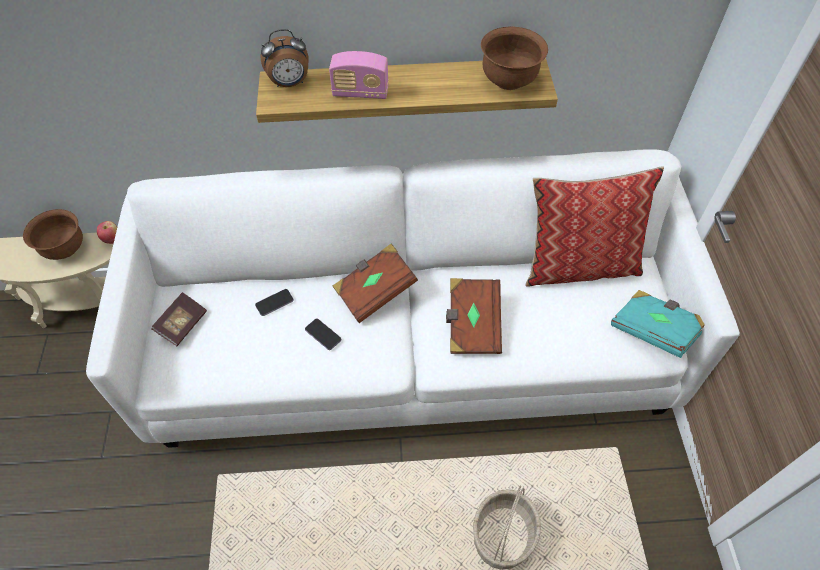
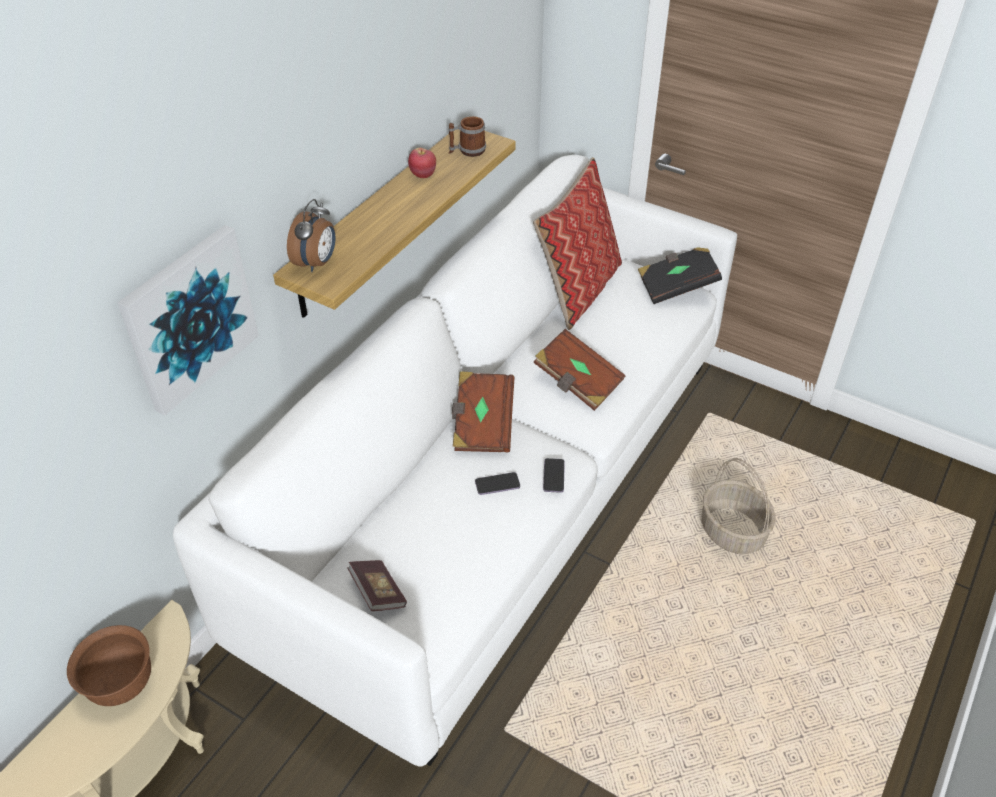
camera: 55 degrees left, 10 degrees down
(112, 239) = (162, 627): apple -> apple (423, 175)
(161, 59) = (189, 318): none -> picture
(274, 303) = (423, 504): phone -> phone (553, 476)
(360, 92) = (383, 229): radio -> none
(509, 80) = (467, 151): brown bowl -> mug
(654, 330) = (677, 286): turquoise book -> black book

